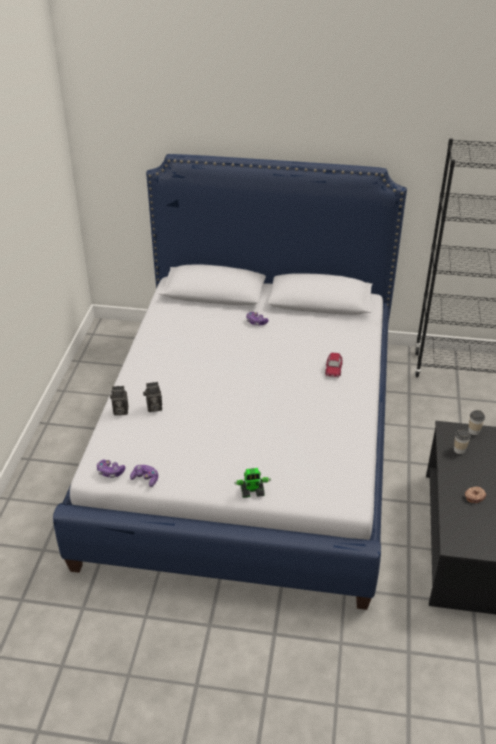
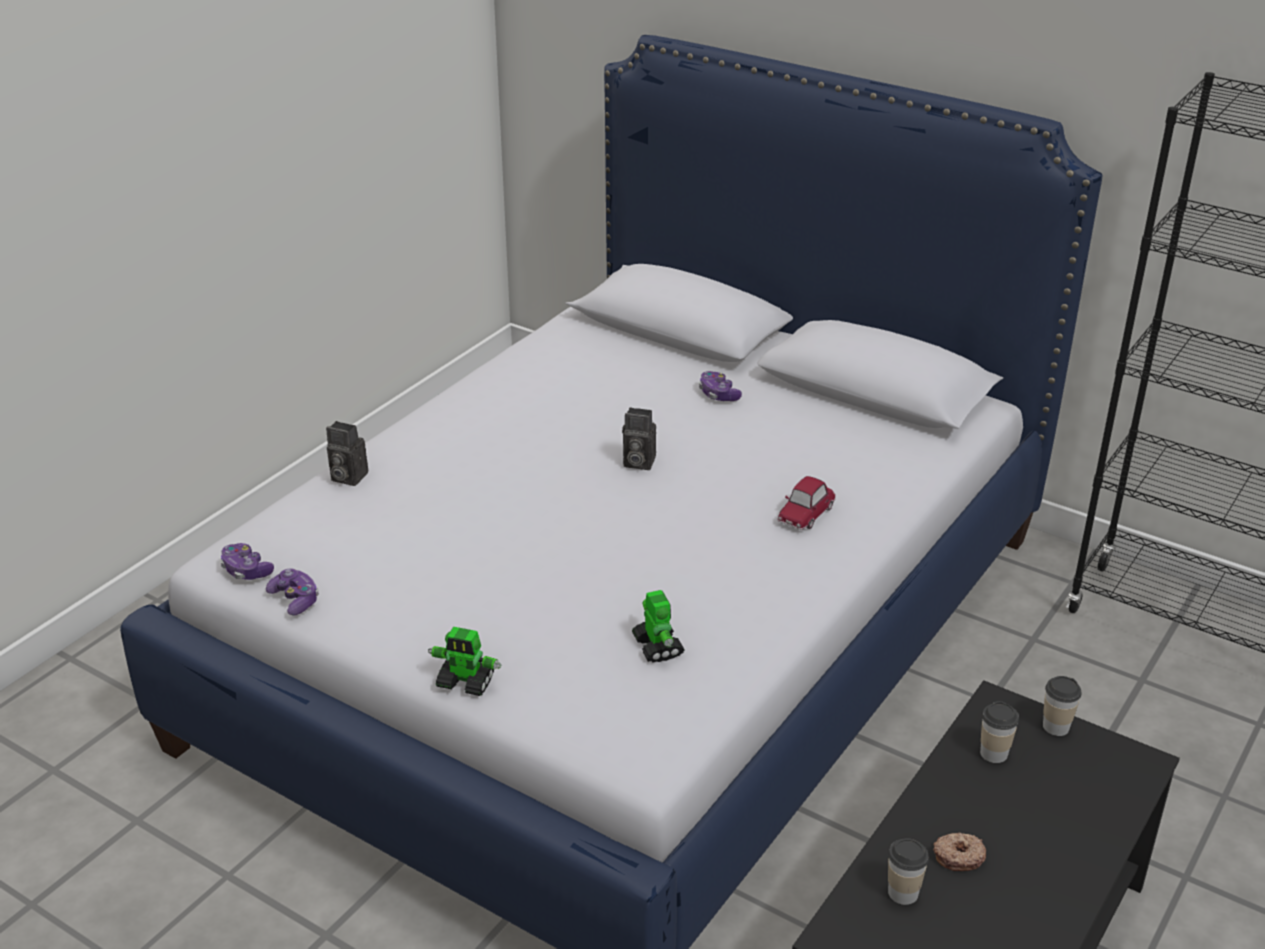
camera: 25 degrees right, 5 degrees down
(153, 408) = (407, 487): camera -> camera (637, 462)
(318, 448) = (657, 646): none -> toy robot
(465, 518) = (903, 893): none -> cup

